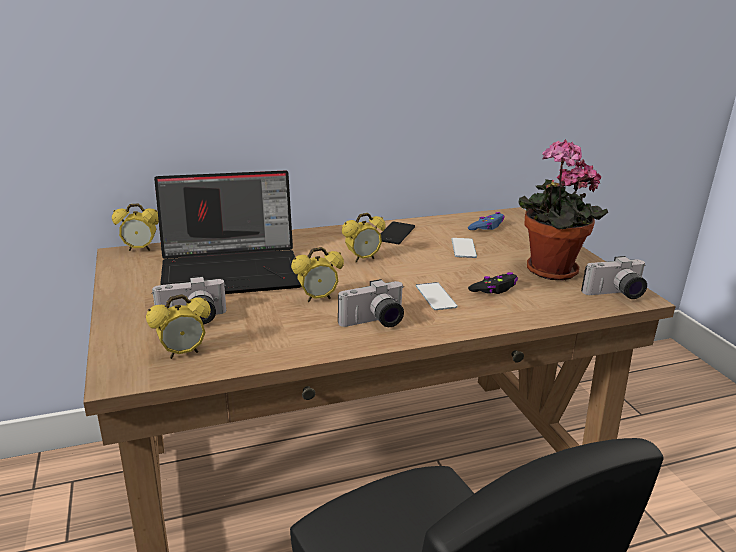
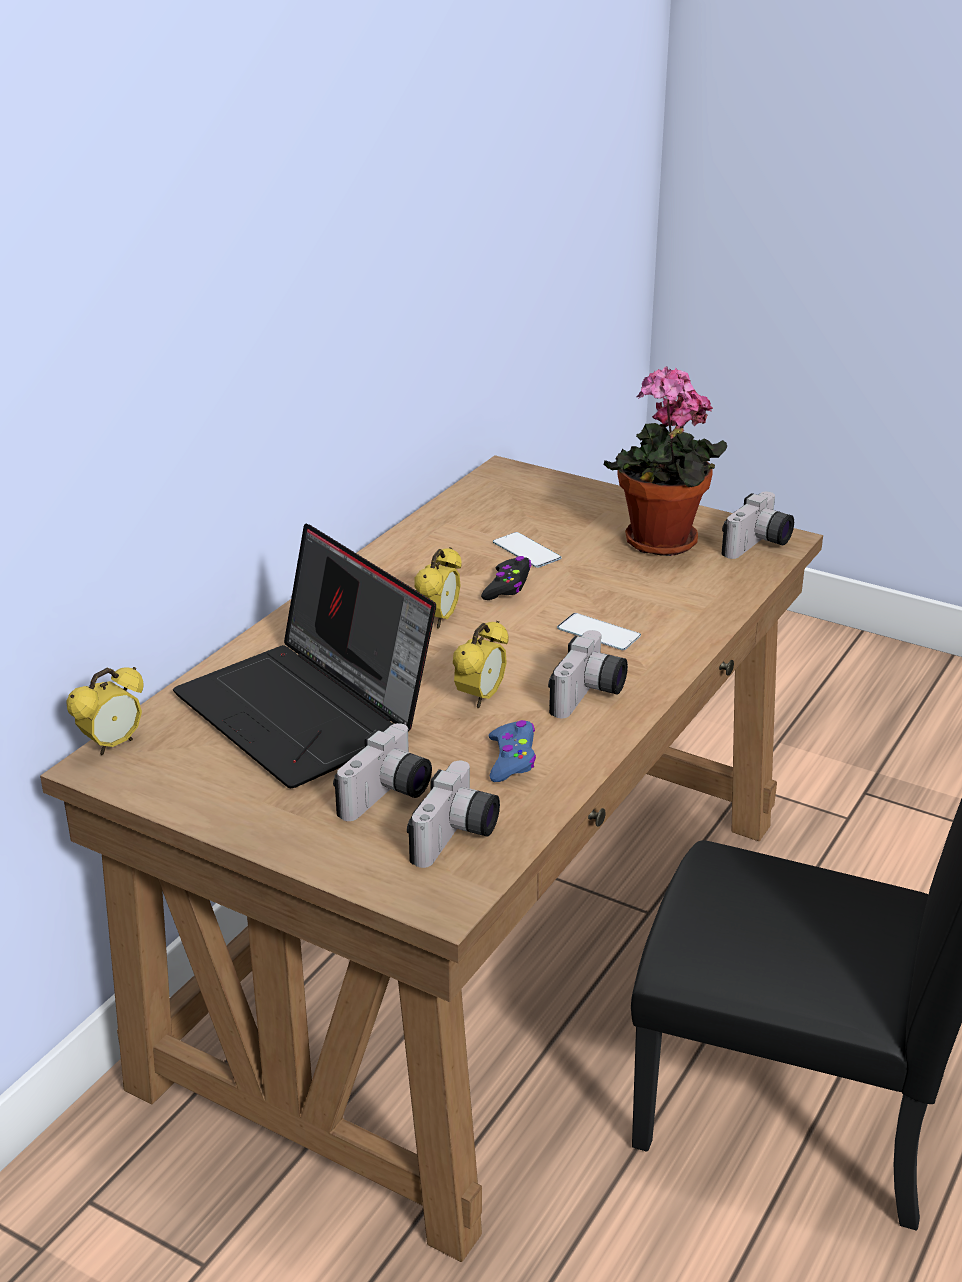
camera: 40 degrees left, 5 degrees up
(183, 353) = (457, 838): alarm clock -> camera
(233, 270) = (308, 712): laptop -> laptop turned 105 degrees clockwise
(395, 233) = (413, 563): phone -> none
(486, 227) = (504, 506): blue game controller -> blue game controller (512, 759)
(494, 289) = (641, 594): black game controller -> black game controller (507, 586)

